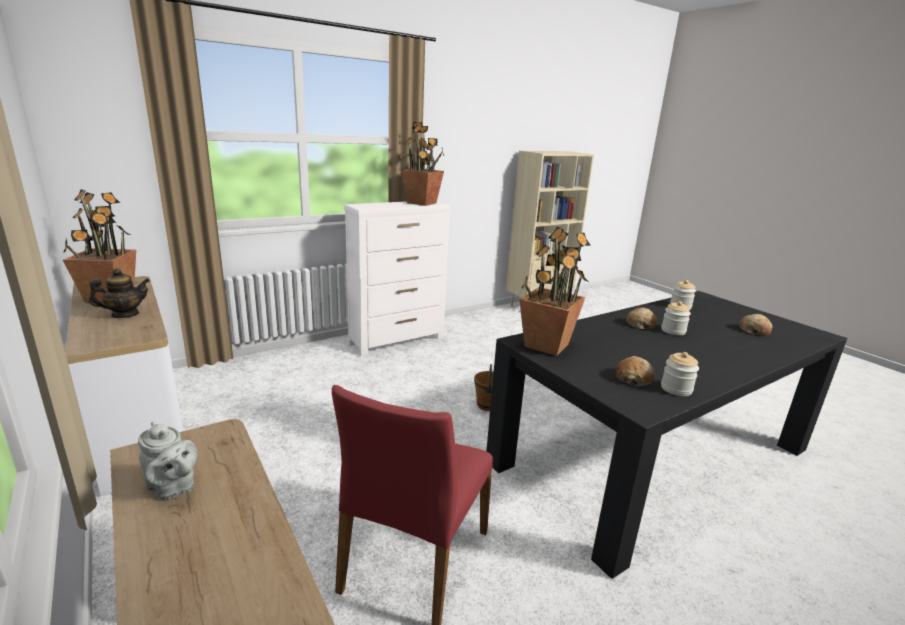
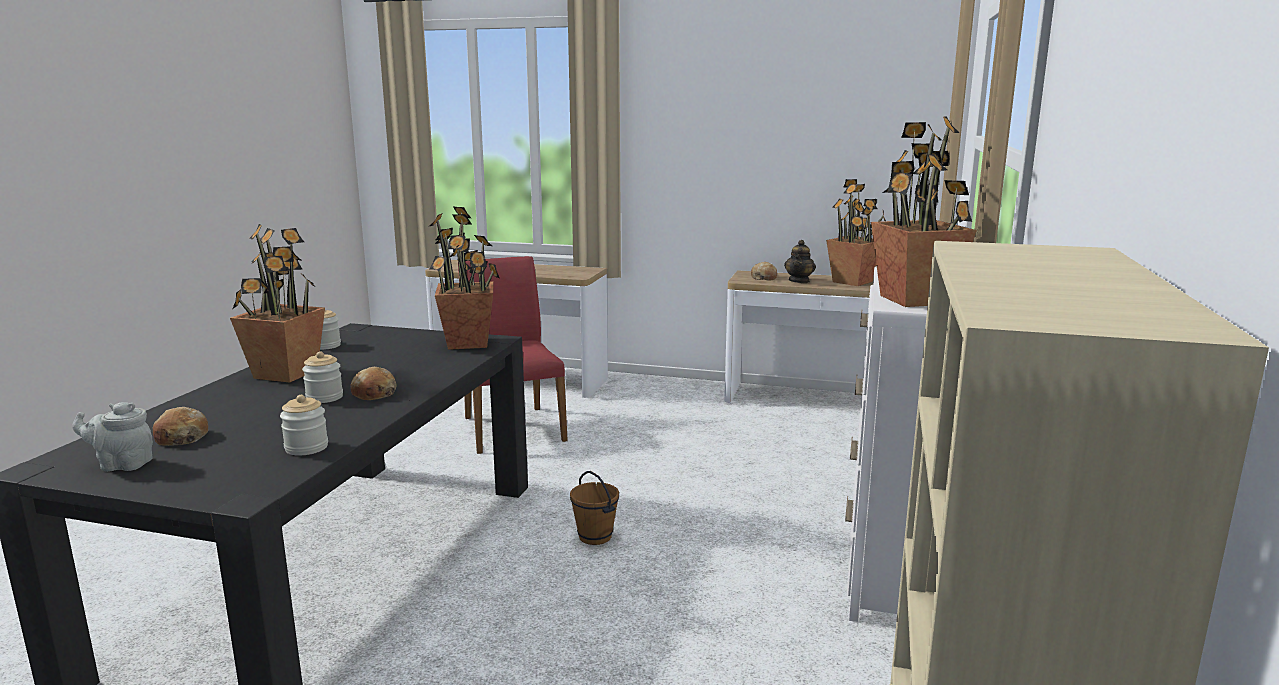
camera: 140 degrees right, 5 degrees down
(173, 488) = (556, 269): grey teapot -> grey teapot (122, 464)
(633, 378) = (367, 343): bread -> bread (764, 278)
(706, 362) = (286, 373): none -> potted plant

